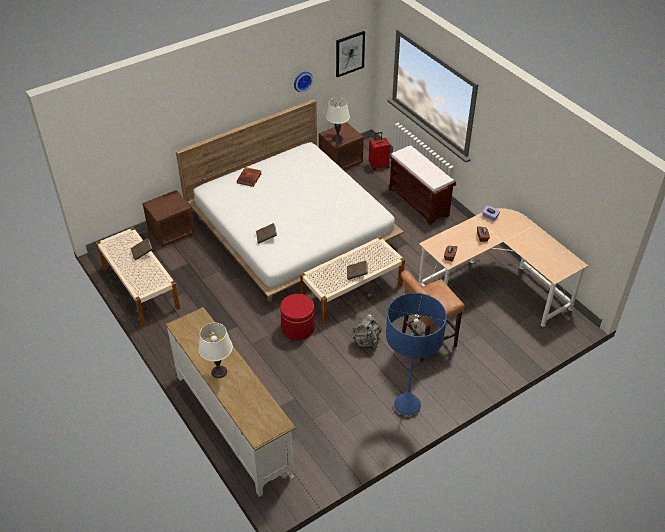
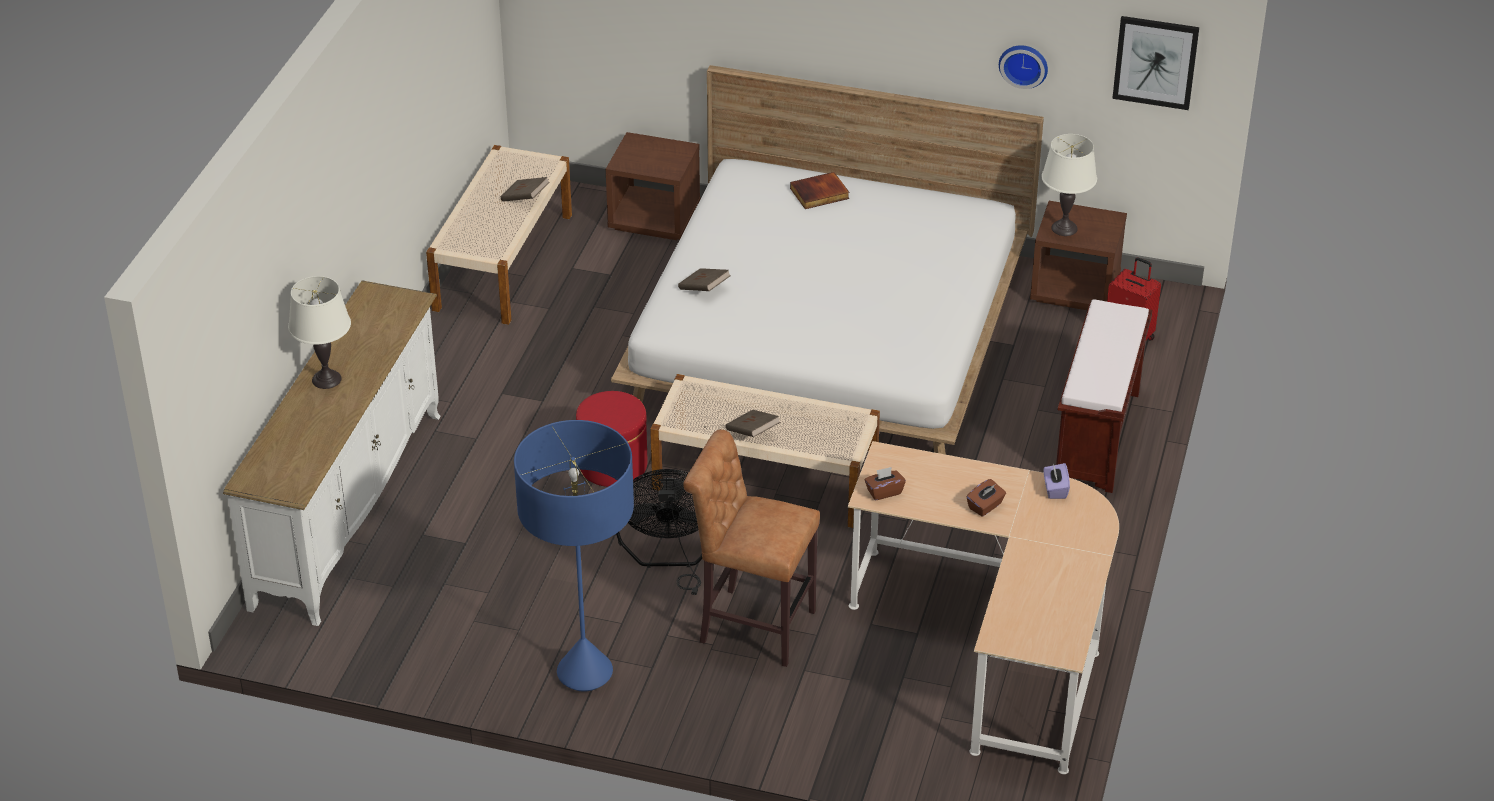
camera: 50 degrees right, 5 degrees down
(366, 342) = (672, 556): grey backpack -> black fan

